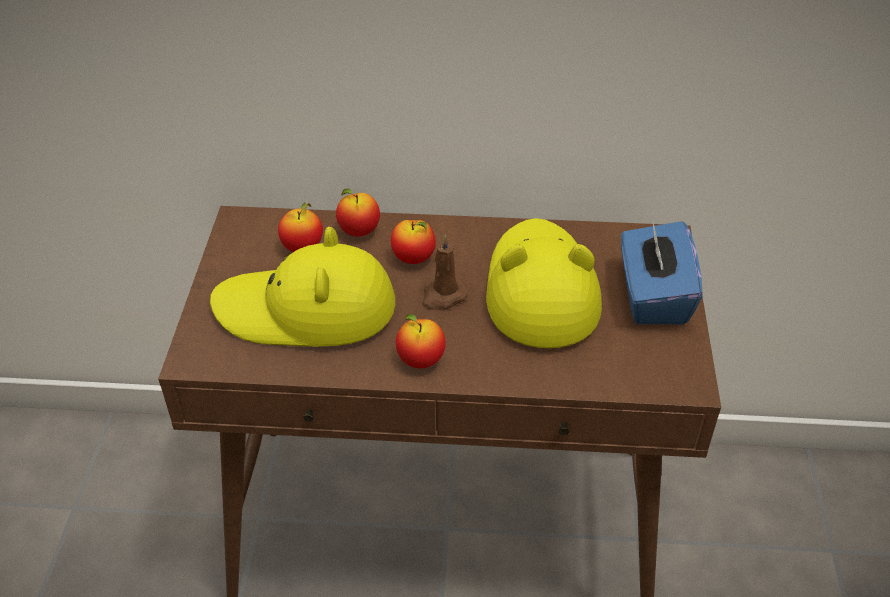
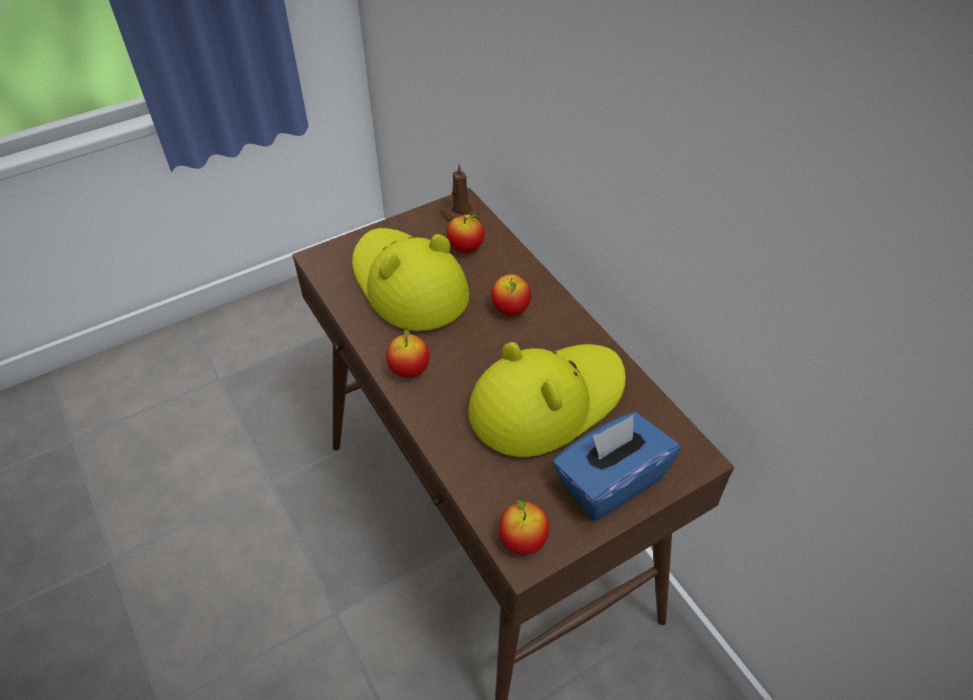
camera: 55 degrees right, 5 degrees up
(359, 231) = (510, 266): apple -> apple (522, 540)
(443, 296) = (485, 347): brown candle -> brown candle (459, 214)

